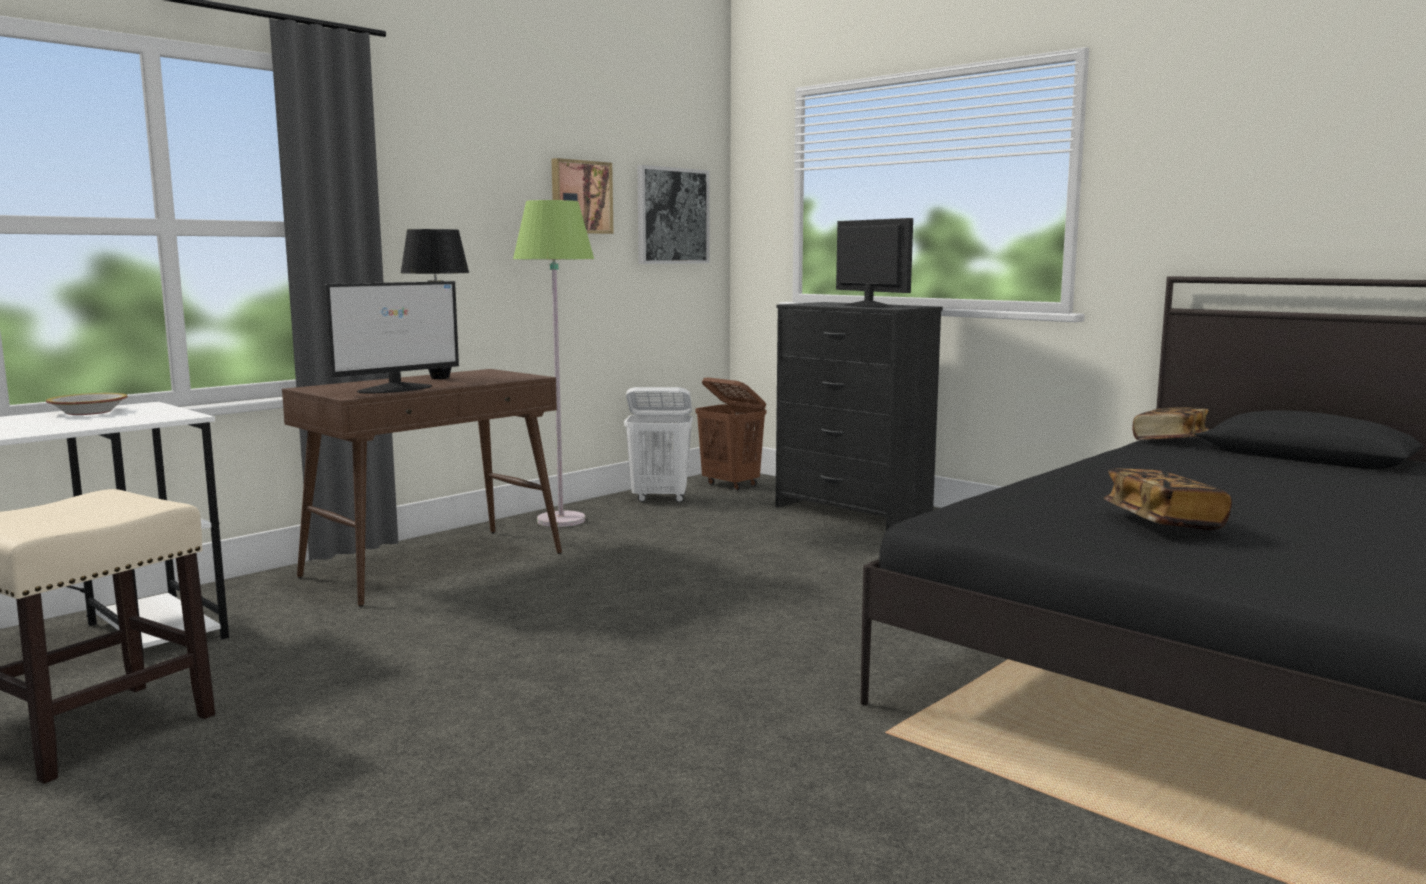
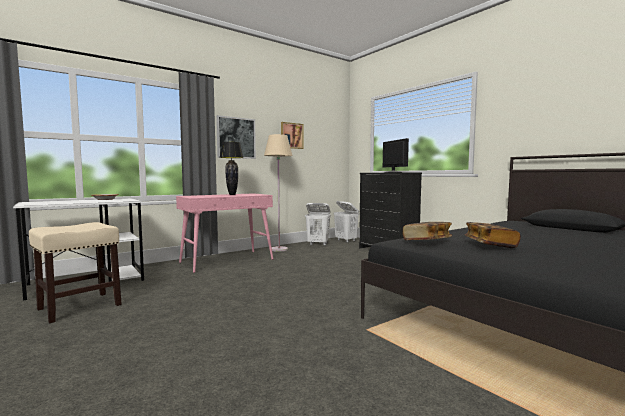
camera: 10 degrees right, 5 degrees down
(396, 389) = (213, 196): monitor -> none
(435, 564) = (227, 261): brown console table -> pink console table
(561, 520) = (279, 249): green floor lamp -> beige floor lamp
(672, 216) = (326, 143): picture -> picture (236, 138)
(731, 485) = (346, 240): brown laundry basket -> white laundry basket
(1169, 440) = (511, 221): book -> book (427, 241)

